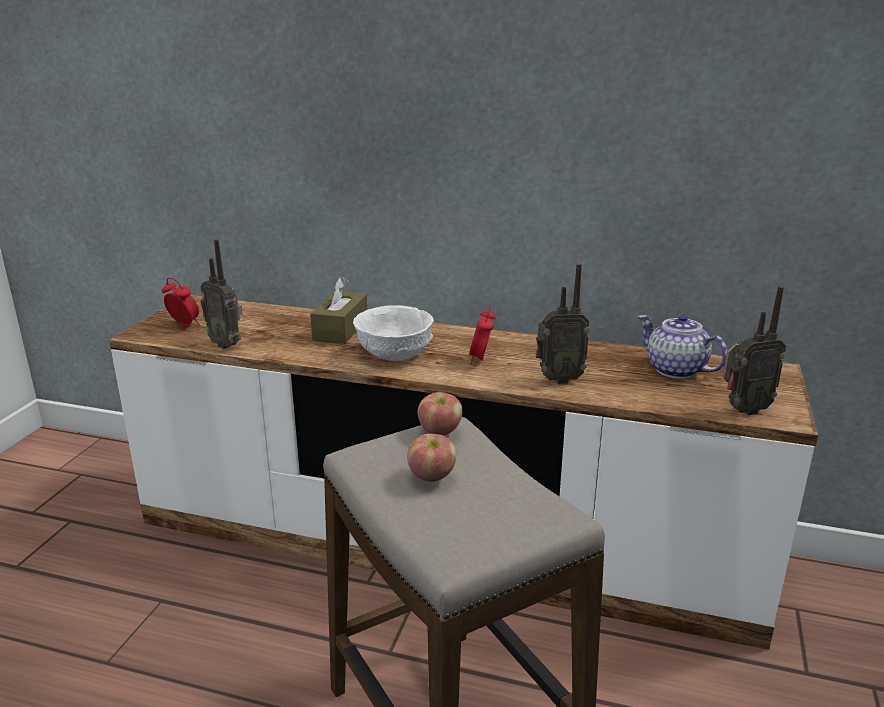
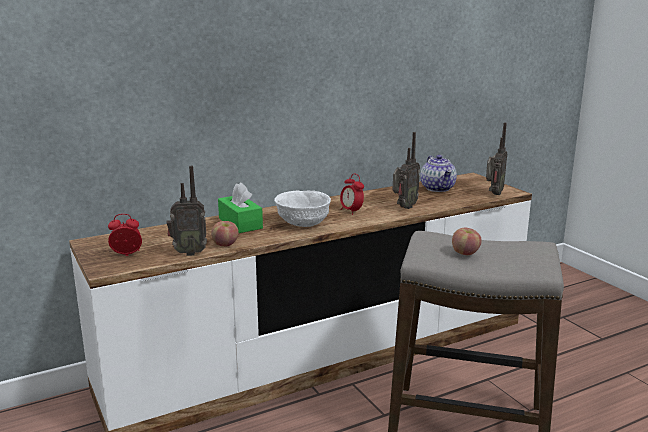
camera: 45 degrees left, 5 degrees down
(340, 329) = (240, 223): brown tissue box -> green tissue box
(440, 431) = (428, 237): apple -> apple (225, 244)
(675, 370) = (438, 188): teapot -> teapot turned 105 degrees counterclockwise

